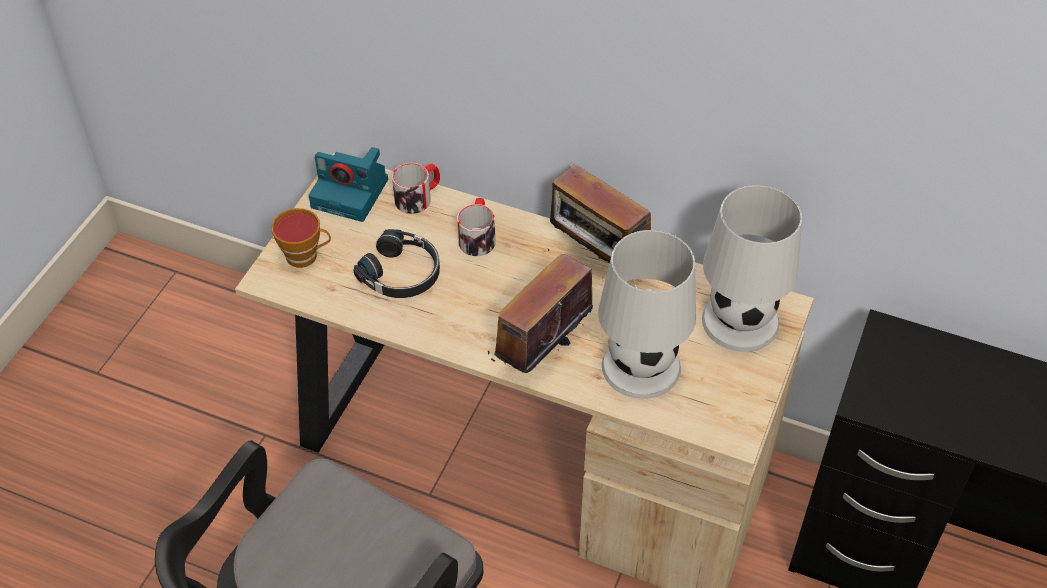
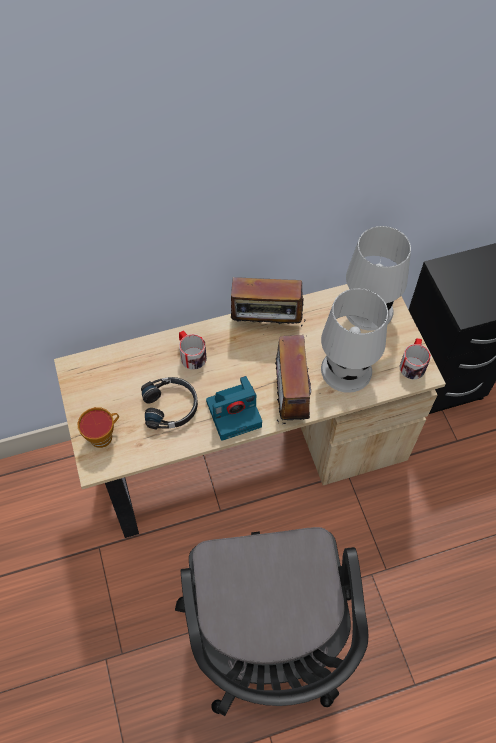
camera: 40 degrees left, 10 degrees up
(352, 193) = (91, 377): camera -> camera (235, 413)
(418, 197) = (133, 353): mug -> mug (413, 363)

